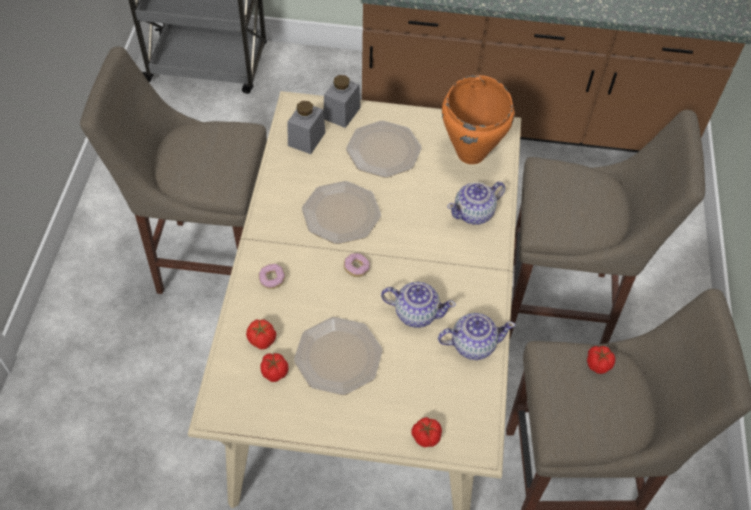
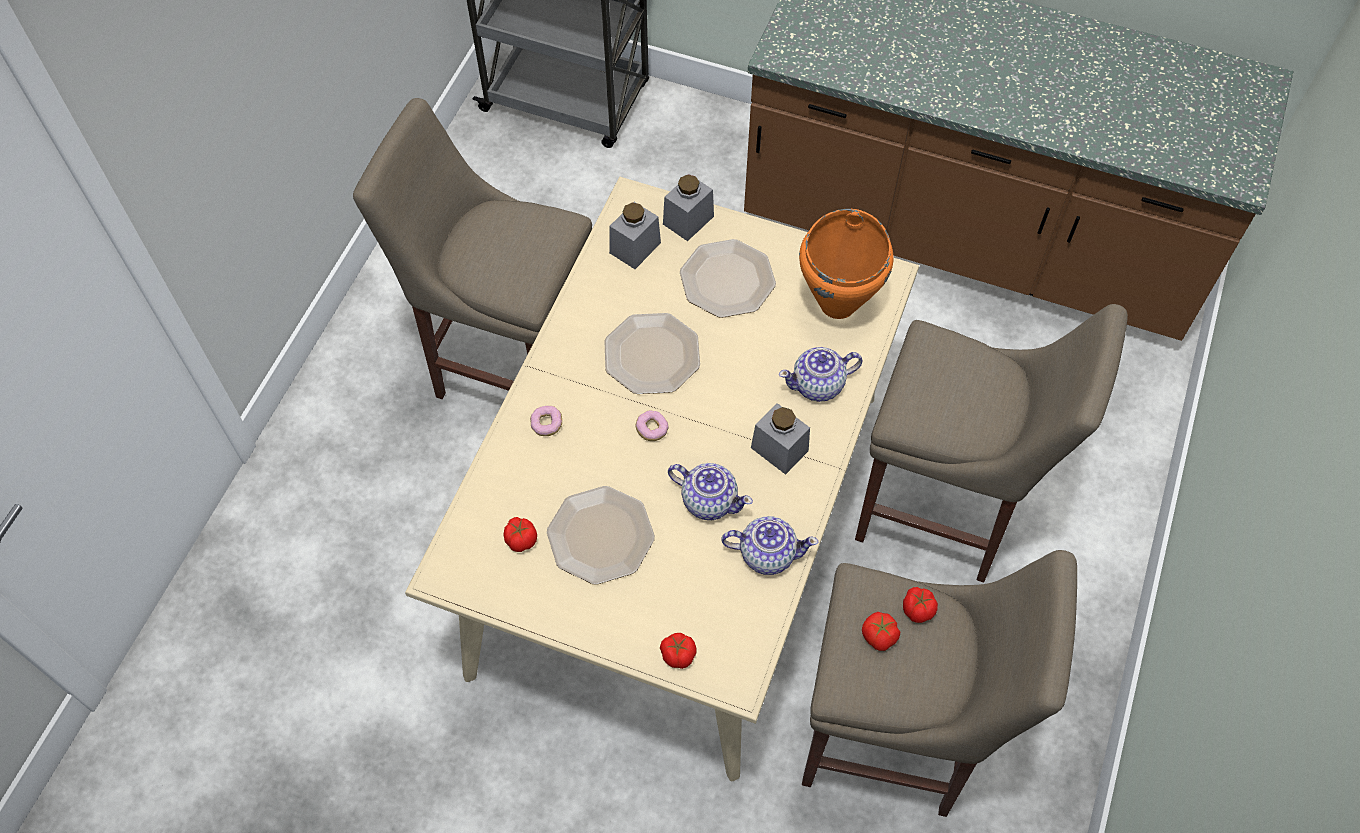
camera: 15 degrees right, 5 degrees up
(262, 340) = (516, 498): tomato -> tomato (879, 637)
(459, 265) = (779, 449): none -> grey jar

